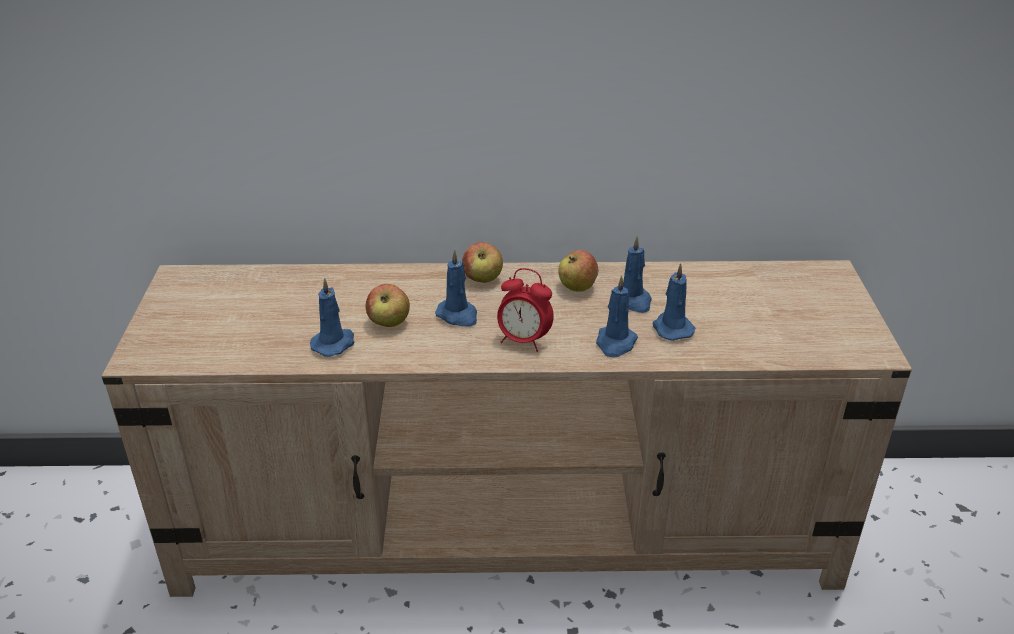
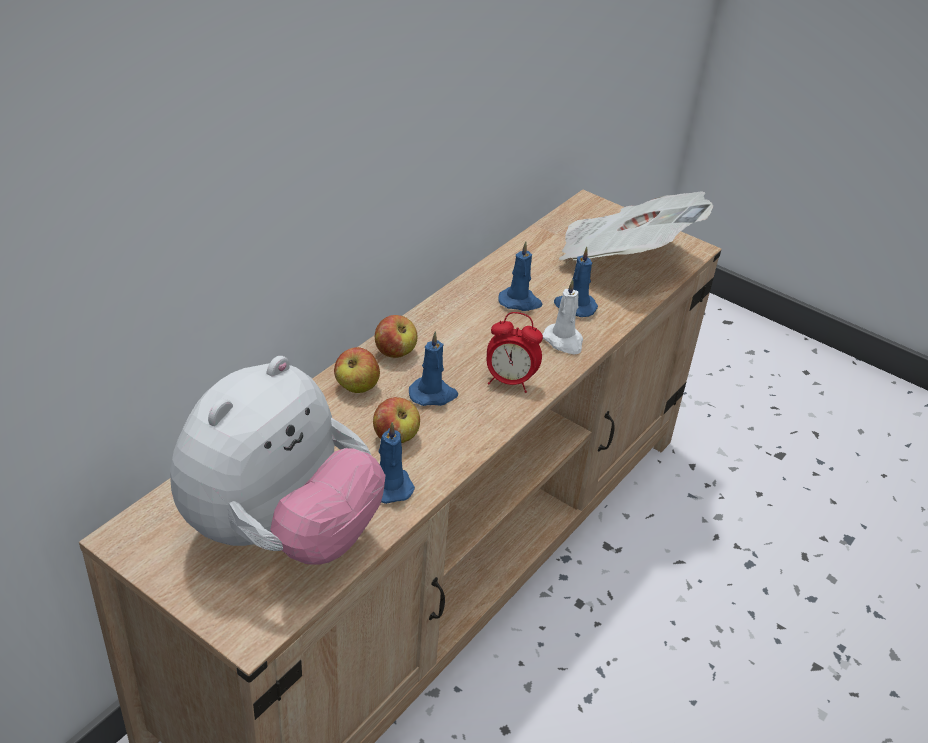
camera: 55 degrees left, 5 degrees up
(237, 325) = (280, 533): none -> plush toy
(523, 341) = (509, 381): alarm clock -> alarm clock turned 45 degrees clockwise
(577, 287) = (469, 314): apple -> apple (357, 387)
(615, 343) = (564, 341): blue candle -> white candle
(786, 322) = (623, 258): none -> newspaper

